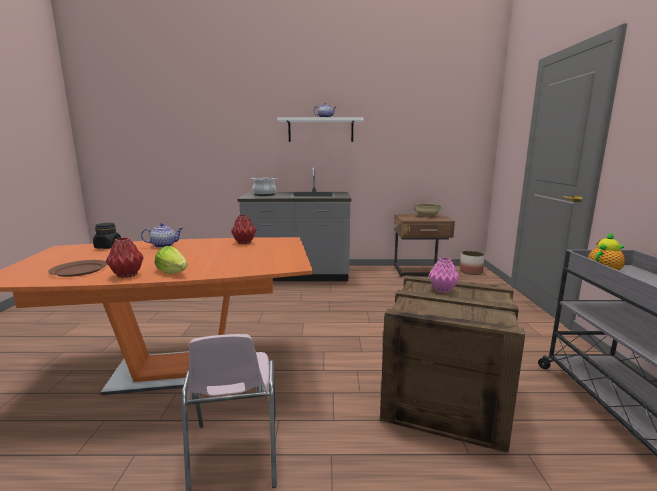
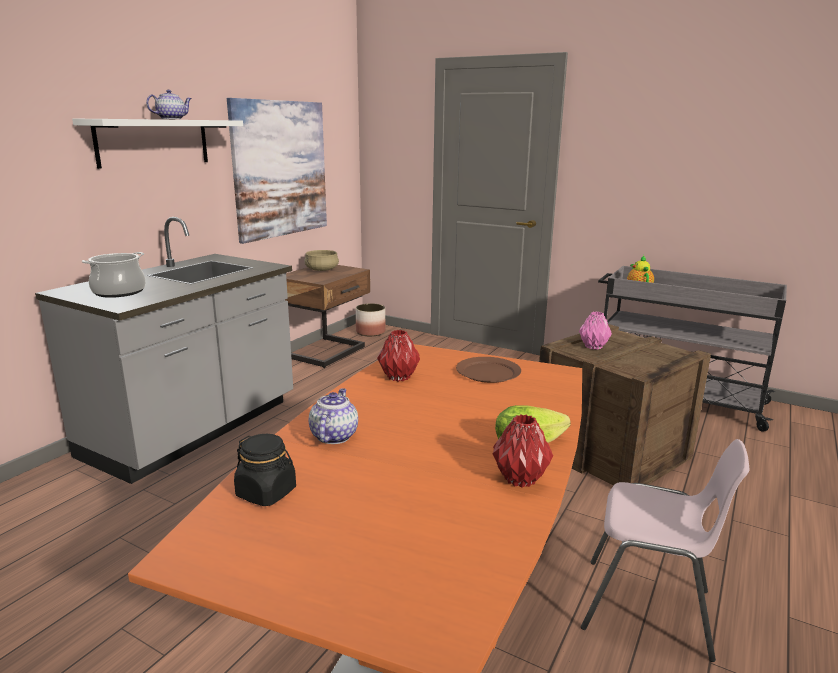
camera: 60 degrees left, 5 degrees up
(80, 270) = (447, 525): brown plate -> brown plate (488, 372)
(410, 149) = (280, 169): none -> picture

